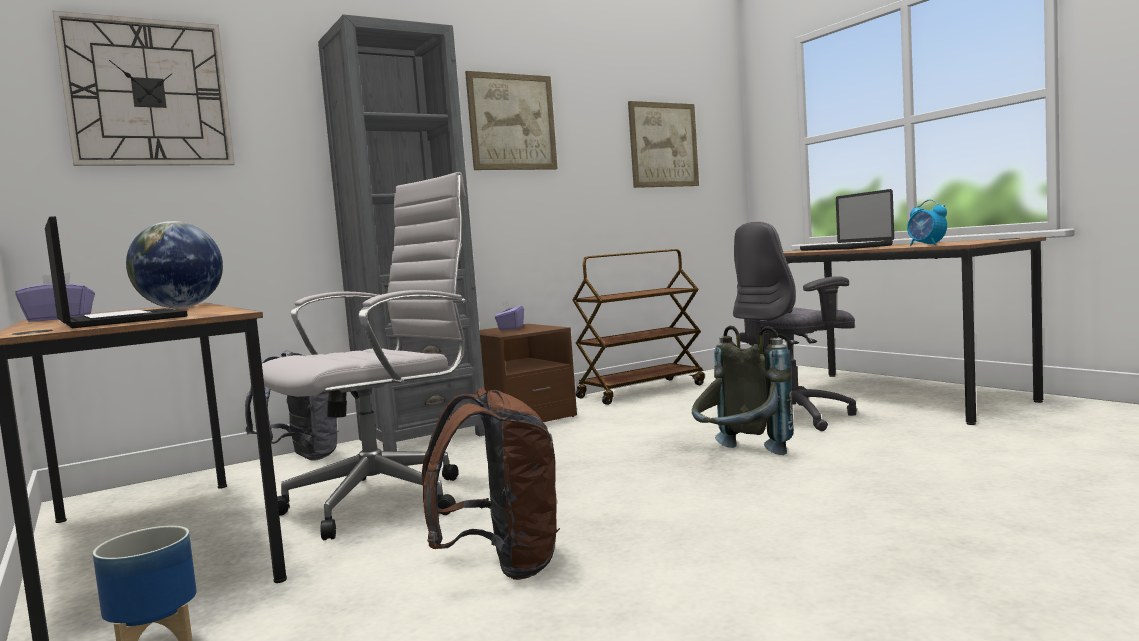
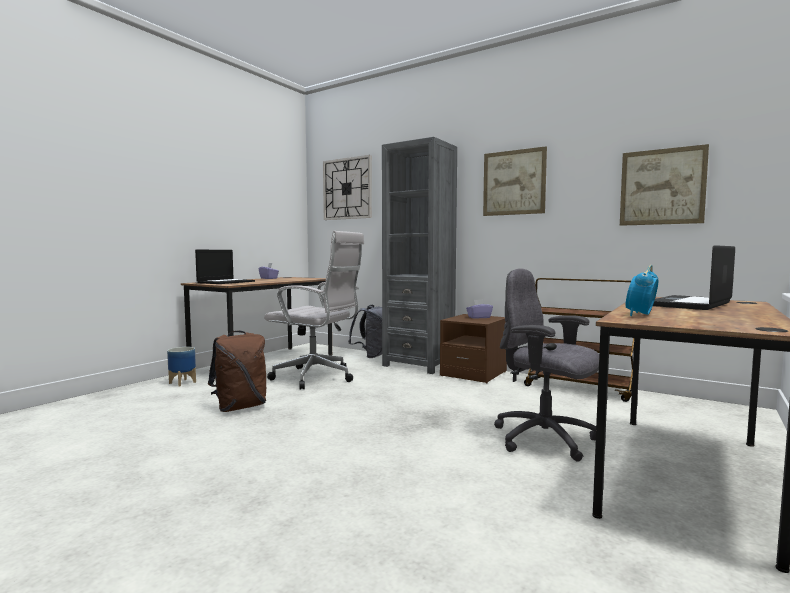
camera: 65 degrees right, 0 degrees up
(180, 307) = (294, 279): globe -> none
(740, 457) = (418, 432): grey backpack -> none

